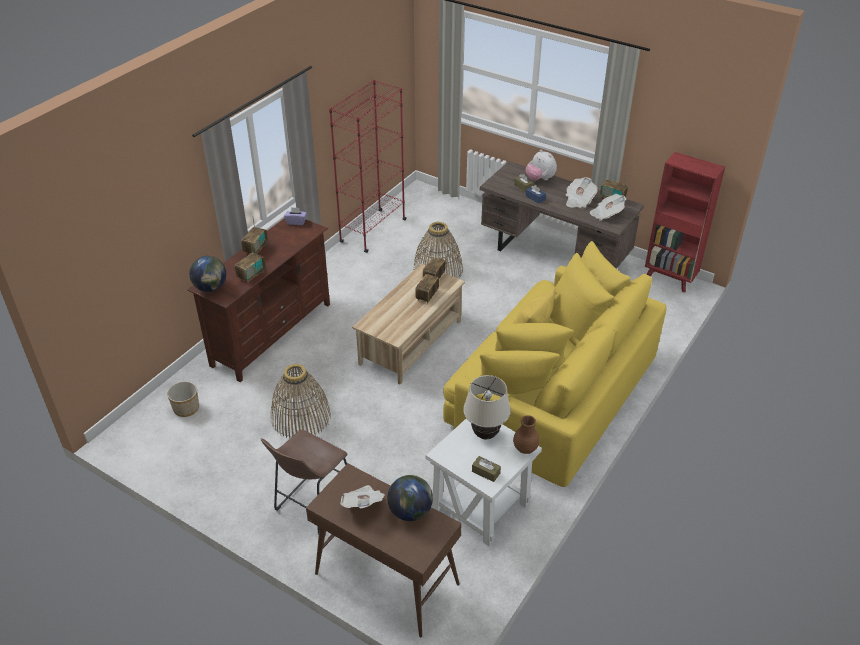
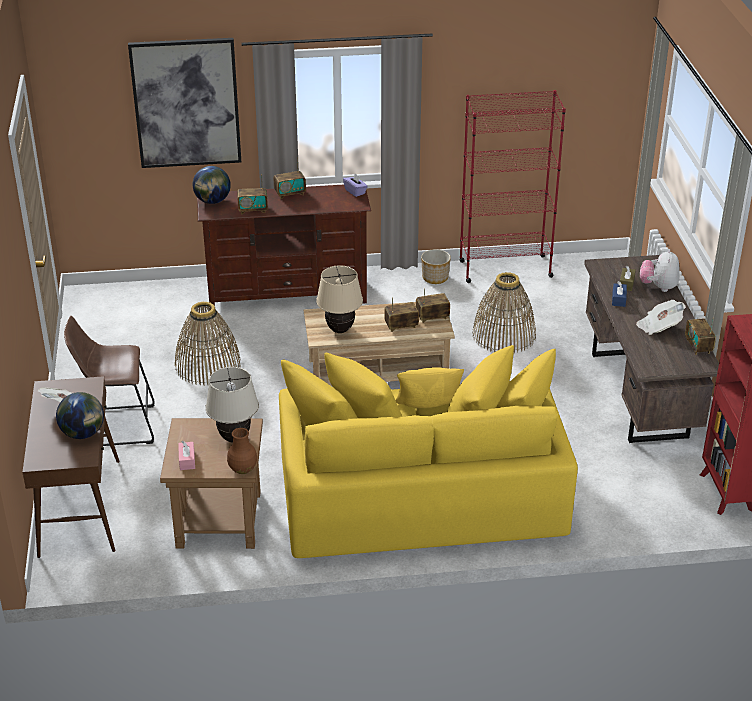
camera: 50 degrees right, 5 degrees down
(153, 214) = (186, 103): none -> picture
(186, 408) = (150, 306): planter -> planter (435, 277)
(398, 323) = (340, 330): none -> beige table lamp
(479, 505) = (218, 519): white side table -> brown side table
(486, 472) = (187, 460): brown tissue box -> pink tissue box
(606, 214) = (662, 354): newspaper -> none

